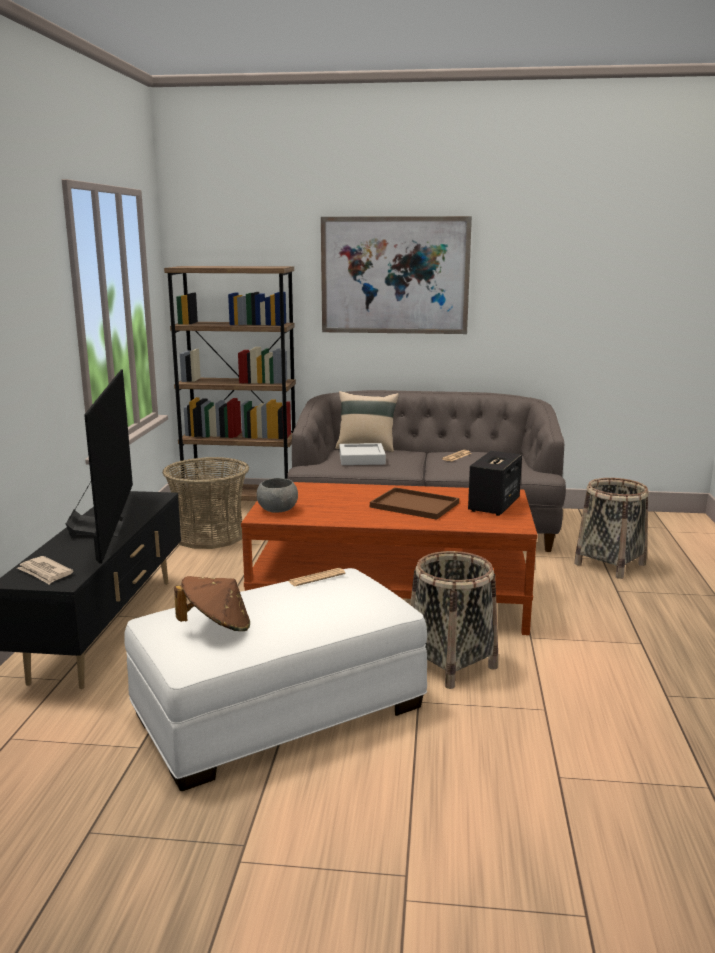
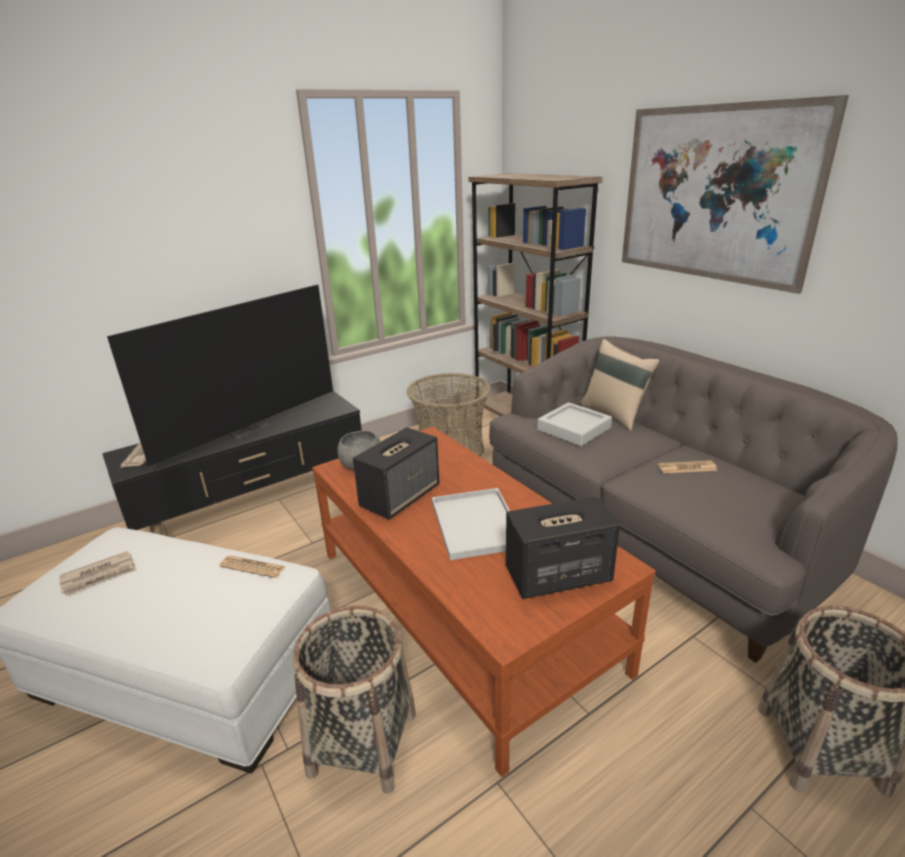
camera: 50 degrees right, 10 degrees up
(216, 627) = (99, 576): brown hat -> newspaper
(343, 511) = (400, 496): none -> speaker
(412, 505) = (474, 523): brown tray -> white tray

